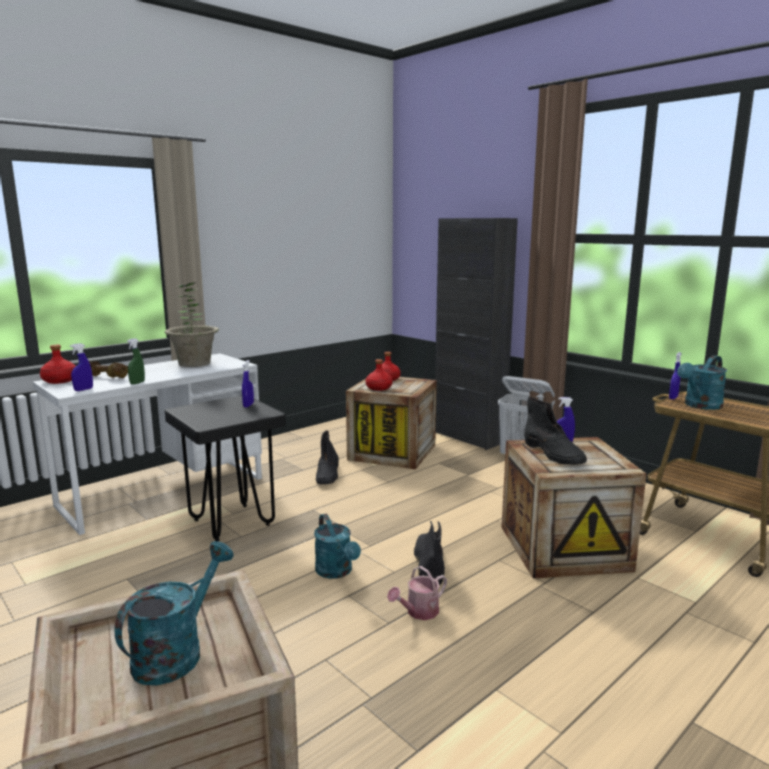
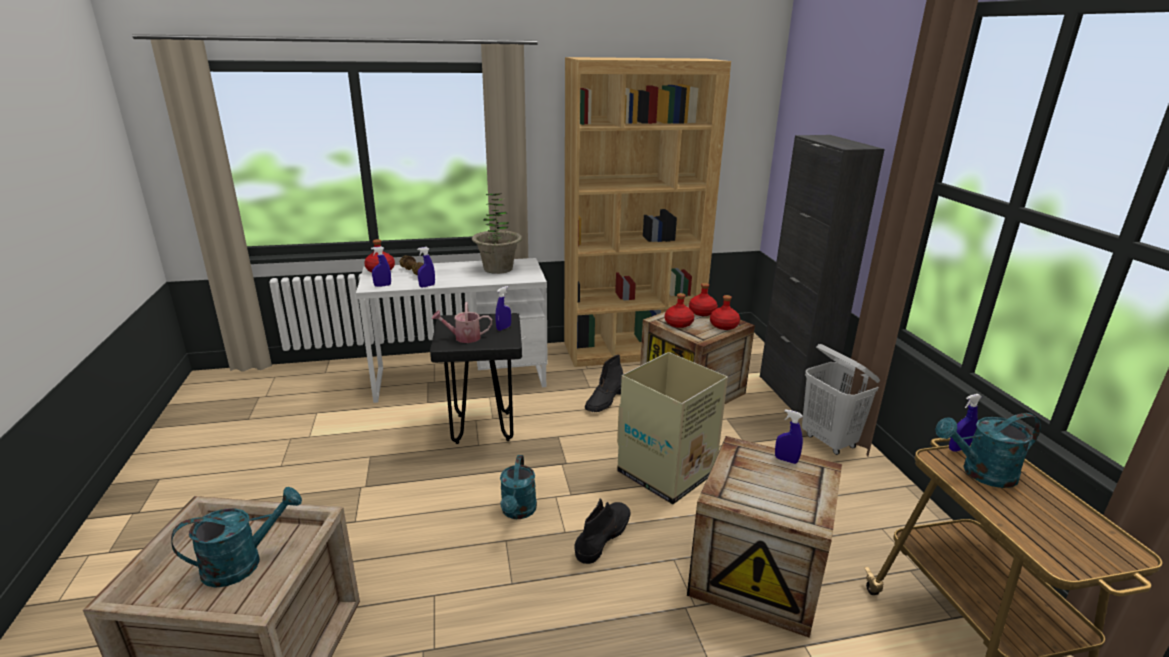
camera: 30 degrees right, 10 degrees up
(137, 383) = (427, 286): green spray bottle -> blue spray bottle
(312, 436) = (632, 350): none -> brown bookcase
(415, 383) = (724, 326): none -> red bottle
(418, 612) = (545, 584): watering can -> watering can (463, 337)
(432, 508) = (668, 472): none -> cardboard box
(553, 454) = (754, 473): black boot -> none

